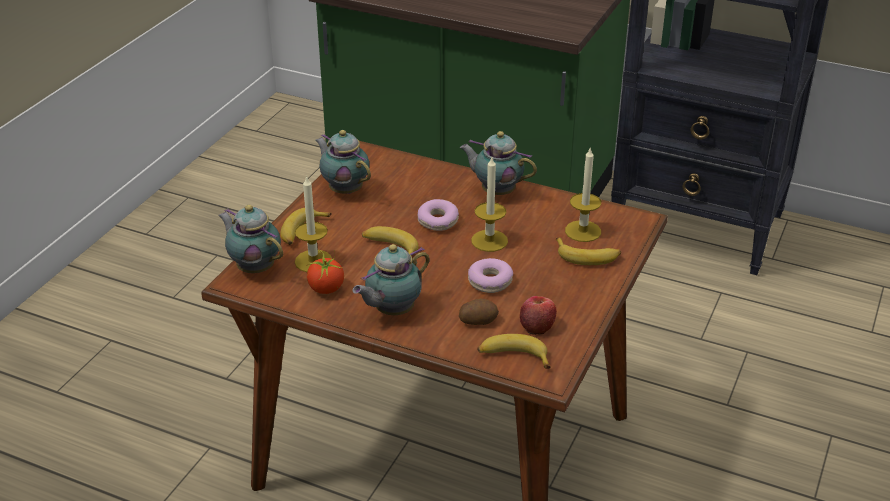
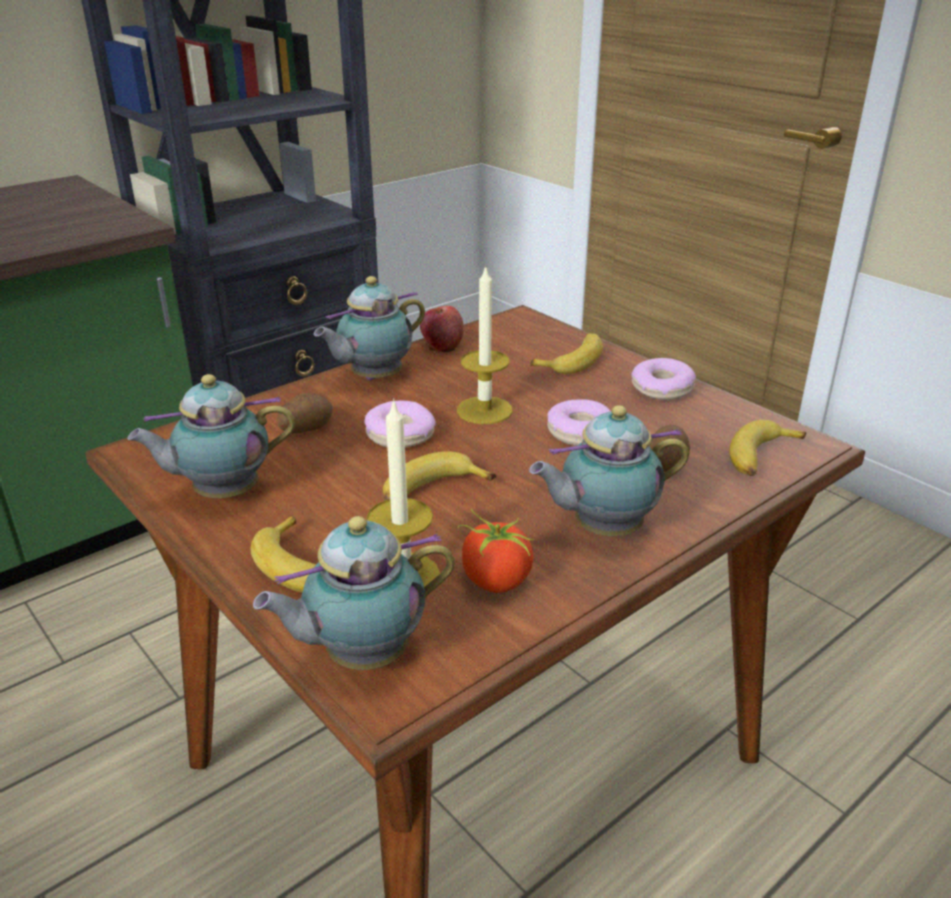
camera: 65 degrees left, 5 degrees down
(392, 311) = (602, 529): teapot -> teapot turned 90 degrees clockwise
(422, 190) = (305, 428): none -> potato
(537, 326) = (700, 426): apple -> apple (442, 345)
(577, 301) = (661, 389): none -> donut
(583, 231) = (517, 350): candle -> none

